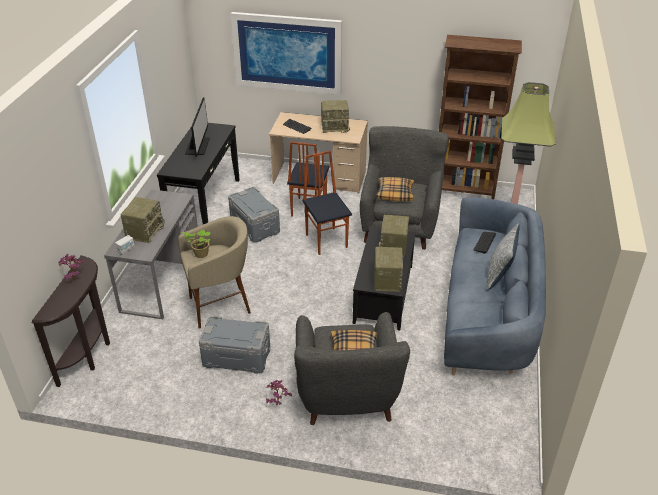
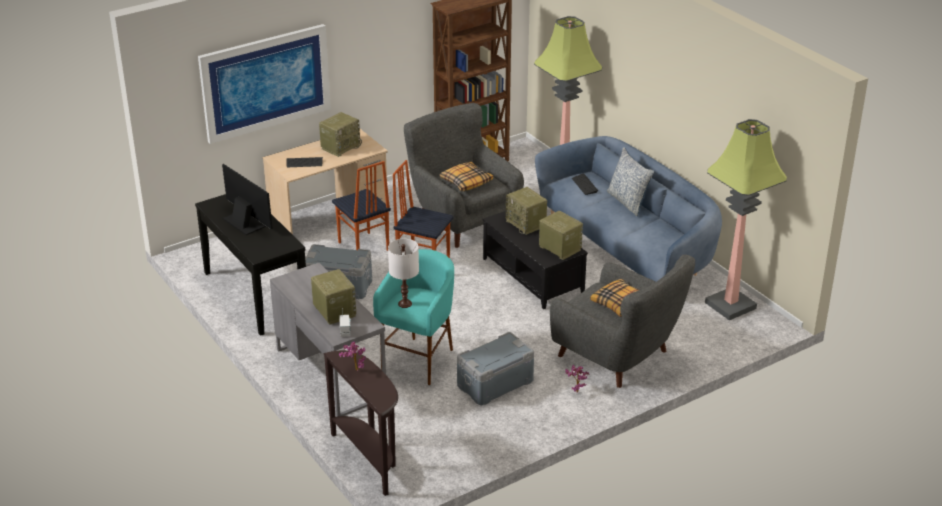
camera: 45 degrees left, 5 degrees down
(200, 254) = (405, 303): potted plant -> white table lamp
(220, 306) = (419, 360): beige stool -> turquoise stool
(503, 420) = (731, 305): none -> floor lamp

